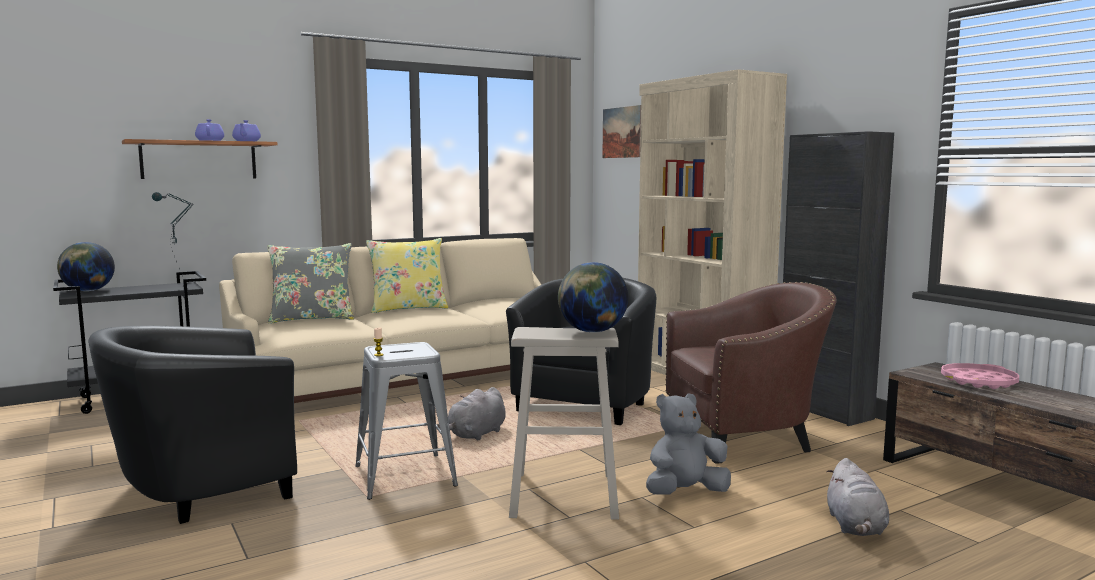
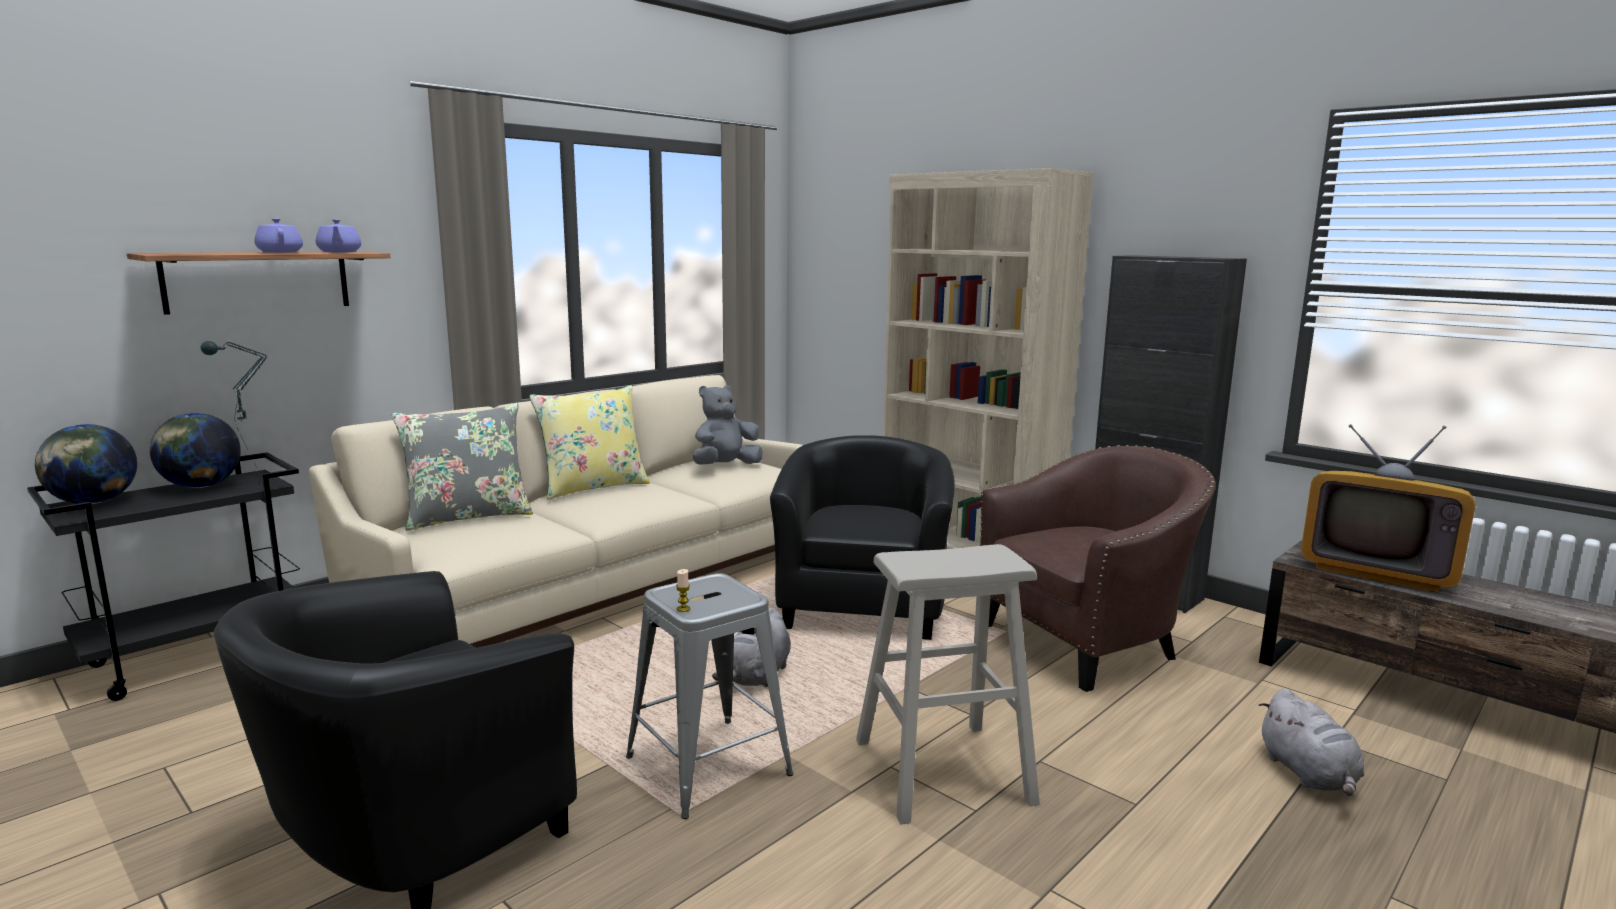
camera: 15 degrees left, 5 degrees up
(592, 331) = (988, 556): globe -> globe (200, 486)
(621, 132) = (834, 230): picture -> none
(685, 493) = (1084, 746): grey plush toy -> grey plush toy (725, 466)
(978, 382) = (1378, 569): pink tray -> television

